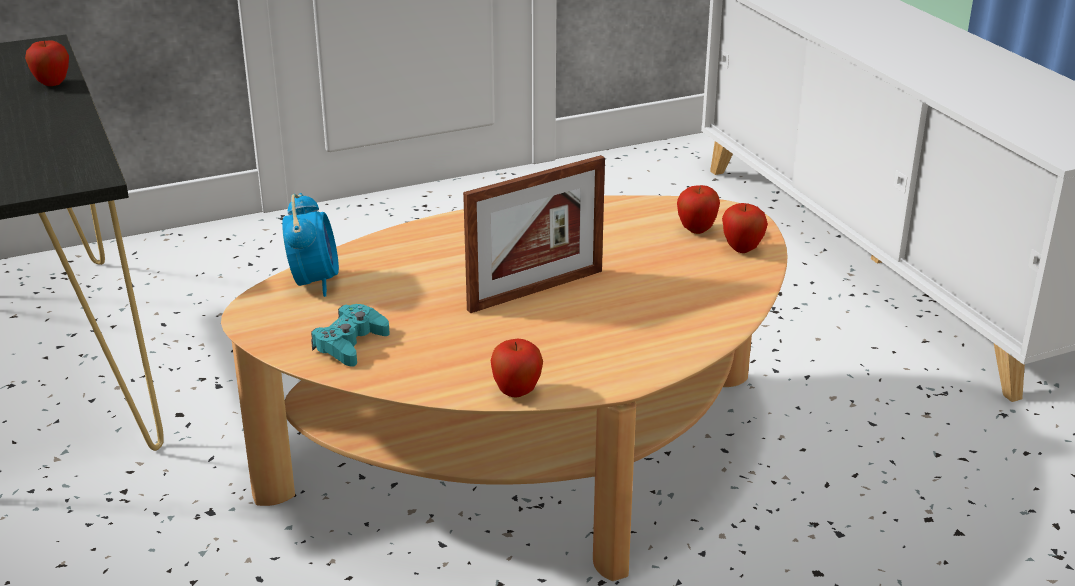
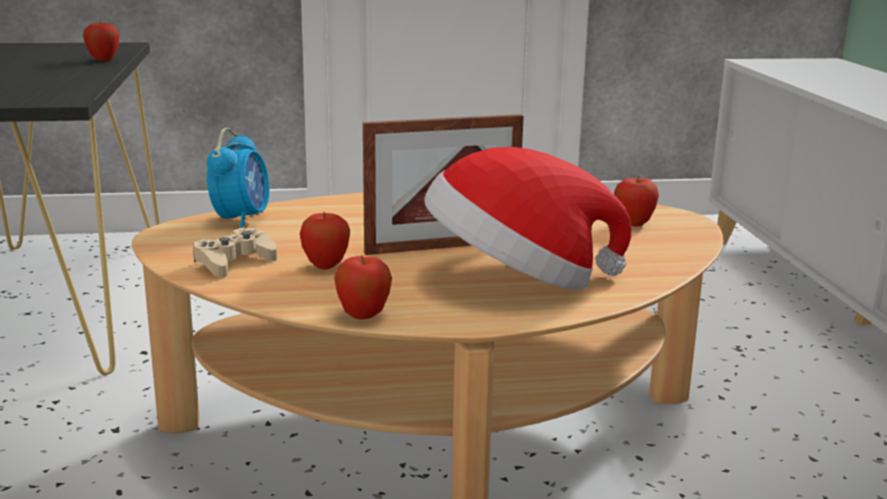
camera: 15 degrees right, 10 degrees down
(350, 344) = (234, 262): turquoise game controller -> beige game controller
(627, 323) = (517, 280): none -> hat
(742, 249) = (673, 241): apple -> apple (326, 266)

